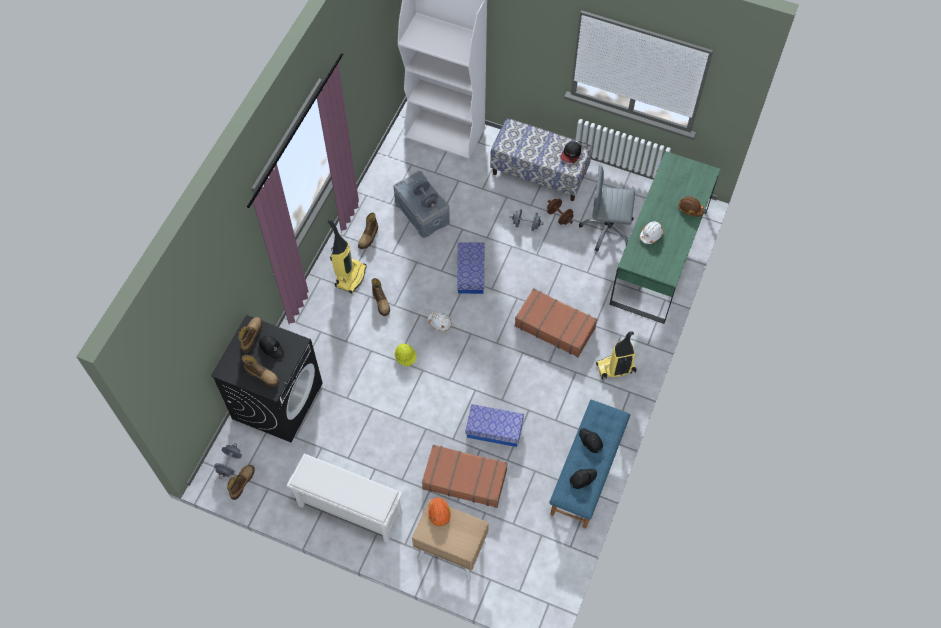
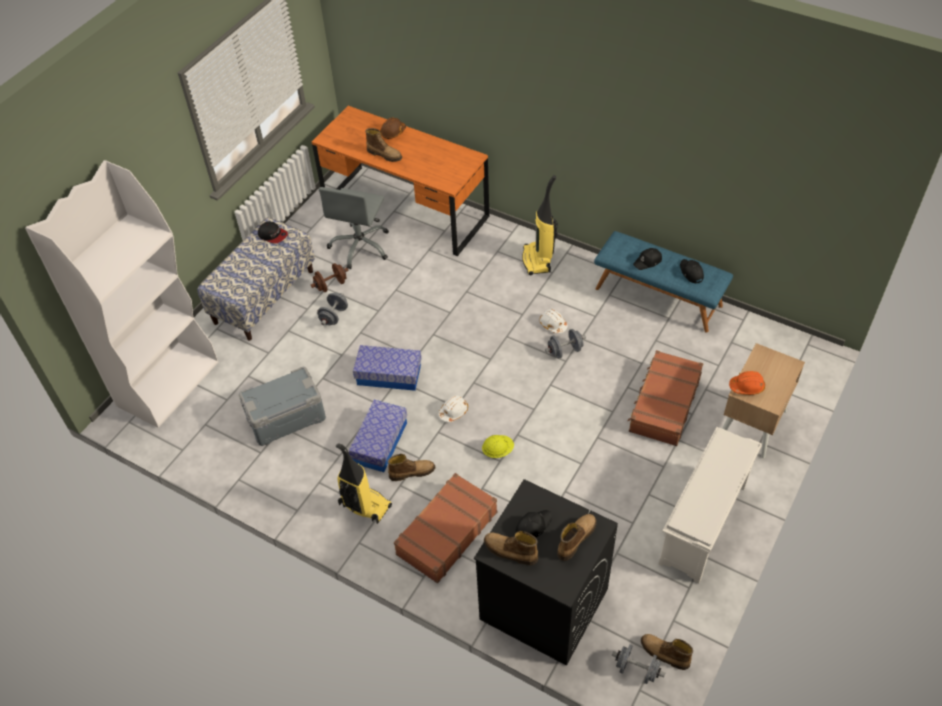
camera: 80 degrees left, 10 degrees down
(369, 237) = (307, 480): boot -> boot (385, 154)
(425, 199) = (286, 390): grey dumbbell -> grey dumbbell (565, 351)
(494, 429) = (603, 371): storage box -> storage box (380, 442)
(555, 326) = (477, 304): brown suitcase -> brown suitcase (446, 533)
(651, 234) = (418, 164): white hard hat -> white hard hat (553, 324)
(659, 256) = (405, 210): green desk -> orange desk

